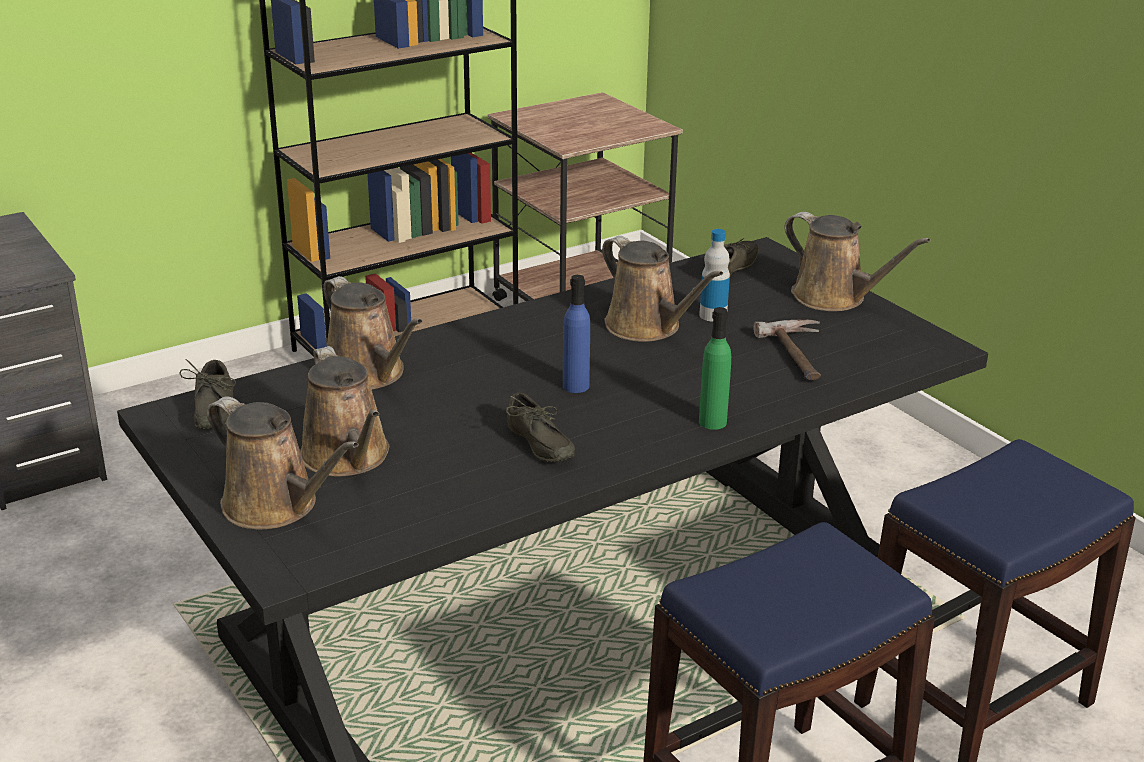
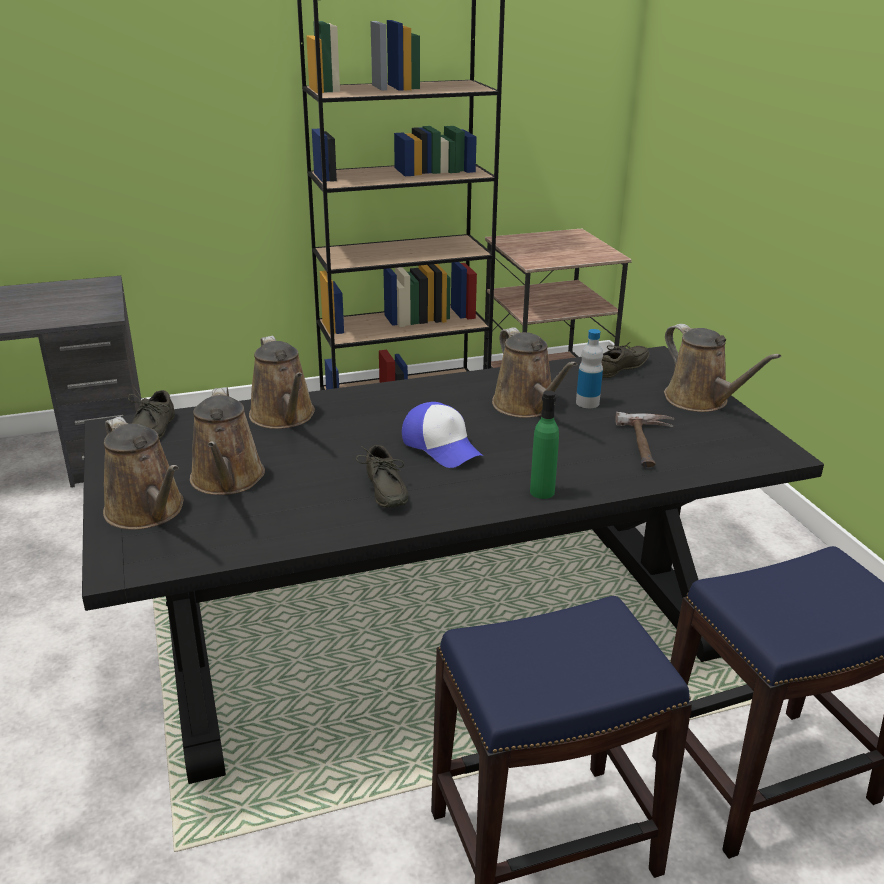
camera: 15 degrees right, 0 degrees up
(575, 386) = (442, 446): blue bottle -> cap

